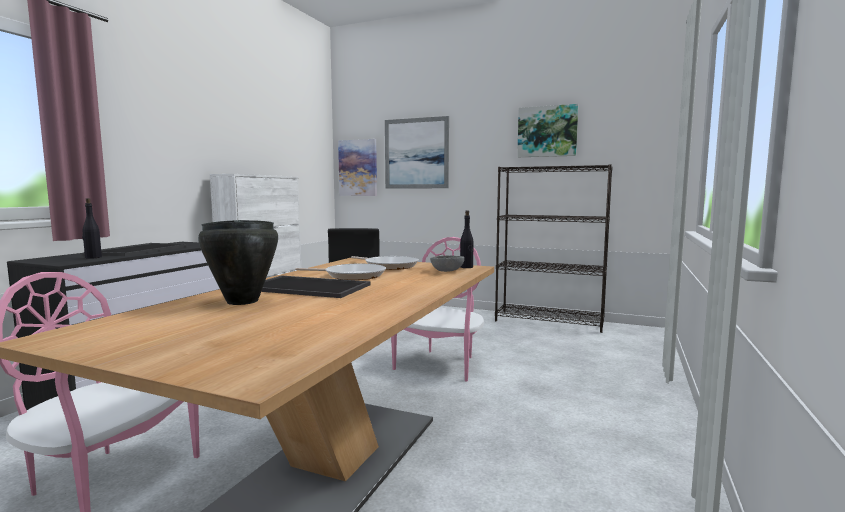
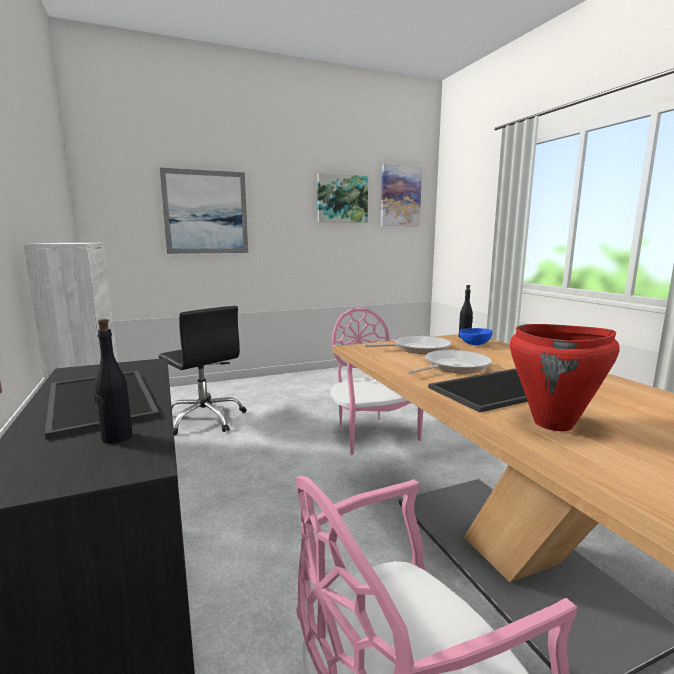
camera: 45 degrees left, 5 degrees up
(242, 301) = (554, 424): black cooking pot -> red cooking pot
(358, 168) = (121, 227): picture -> picture (400, 196)
(446, 271) = (474, 344): grey bowl -> blue bowl
(549, 321) = (358, 370): black bookcase -> none

